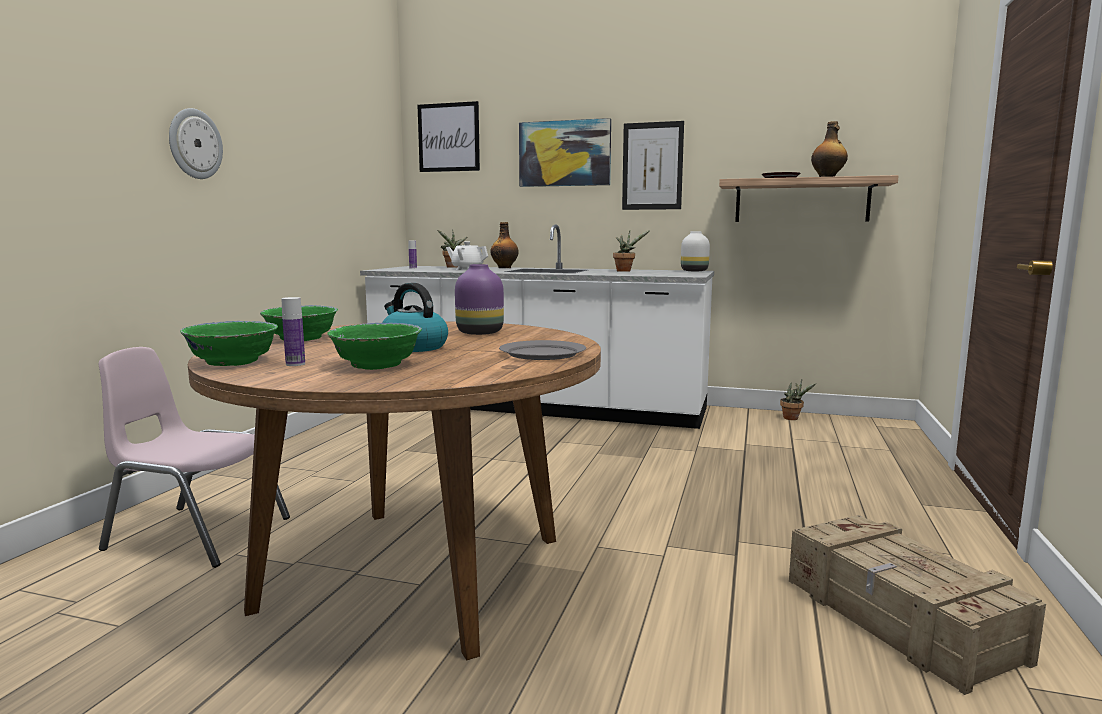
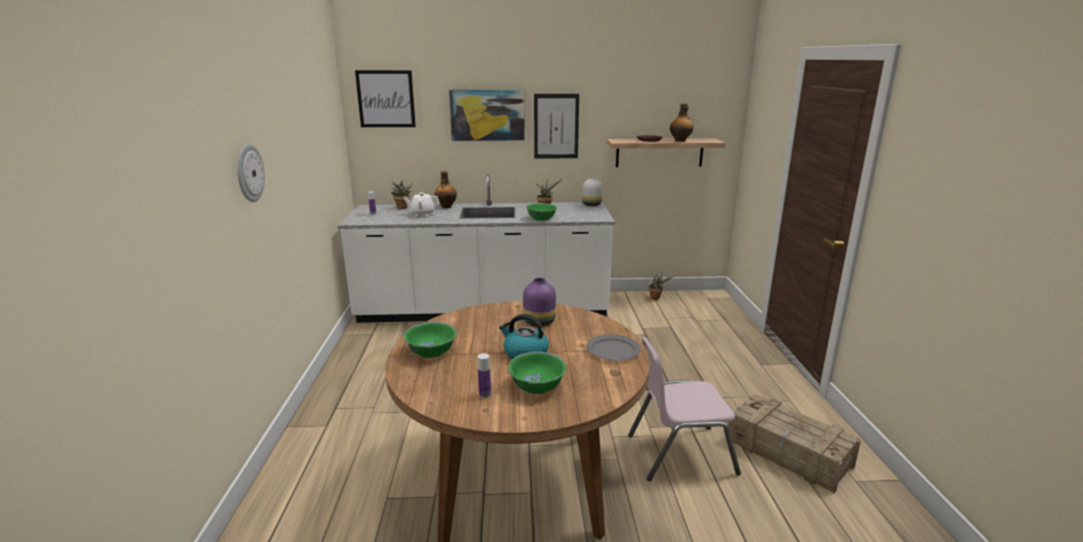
camera: 20 degrees left, 10 degrees up
(197, 534) = (340, 487): pink chair -> pink chair (680, 453)
(232, 362) = (438, 399): green bowl -> green bowl (541, 218)

